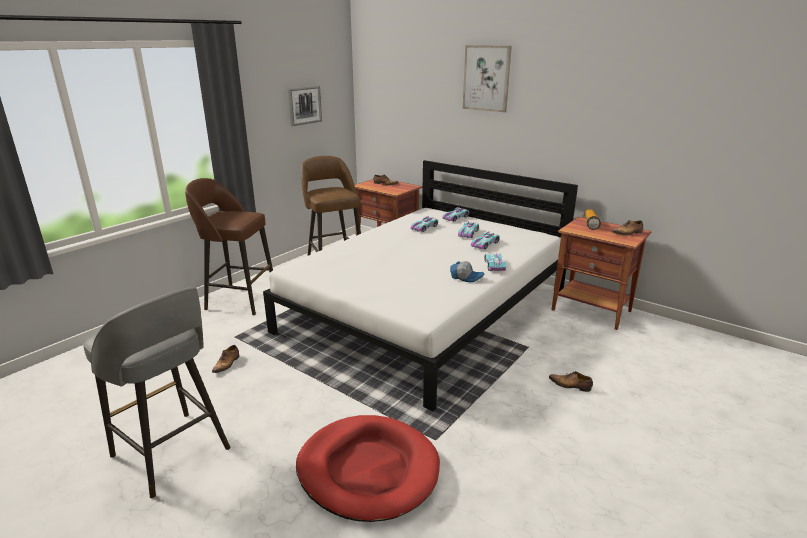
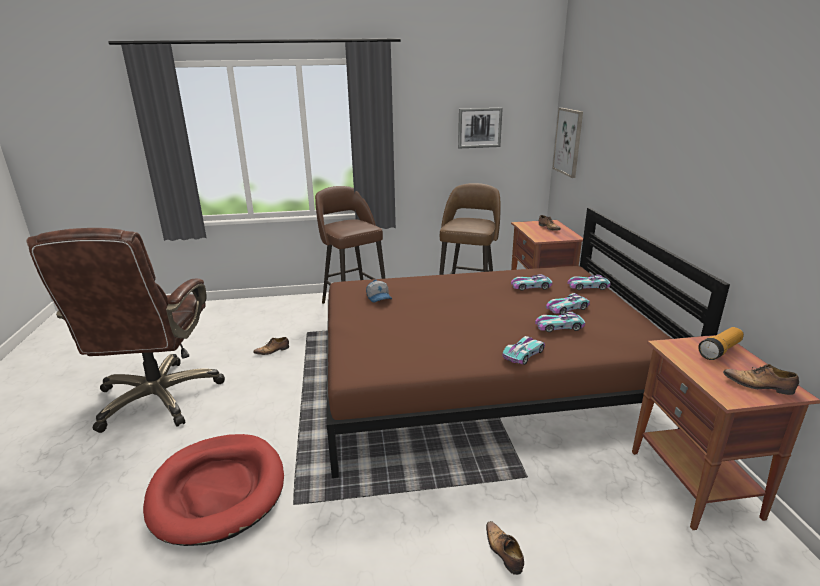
camera: 45 degrees right, 0 degrees up
(172, 454) = (158, 397): grey stool -> brown office chair
(427, 310) = (483, 381): white bed -> brown bed
(466, 277) = (467, 354): cap -> cap (379, 298)
(486, 78) = (660, 106): picture -> picture (568, 142)

